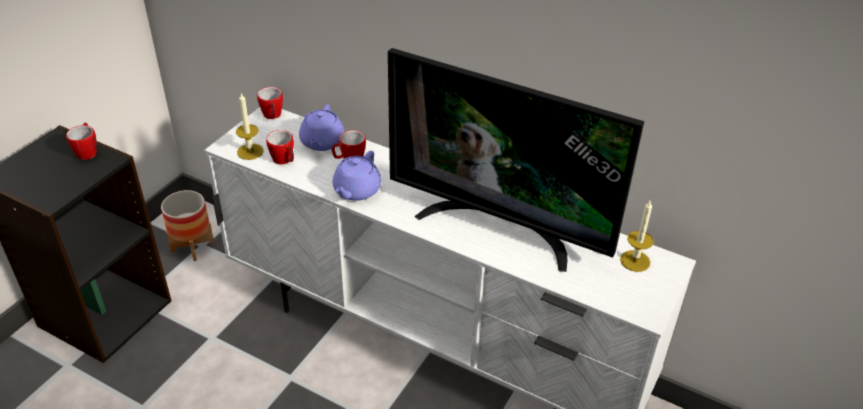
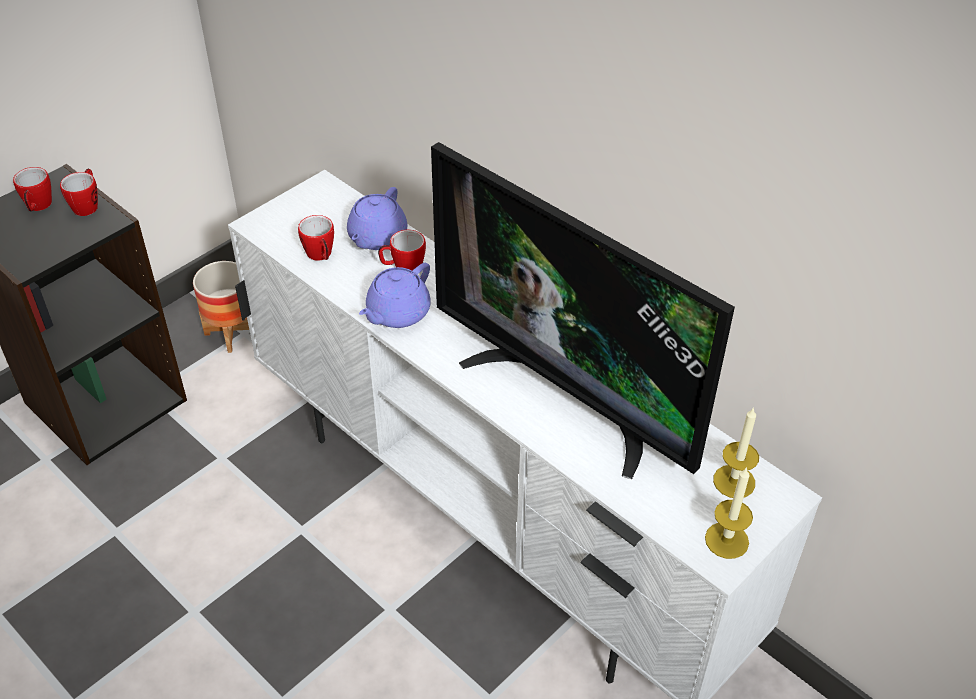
camera: 15 degrees right, 5 degrees up
(250, 151) = (282, 236): candle -> candle (726, 540)
(272, 116) = (327, 190): mug -> mug (38, 207)

